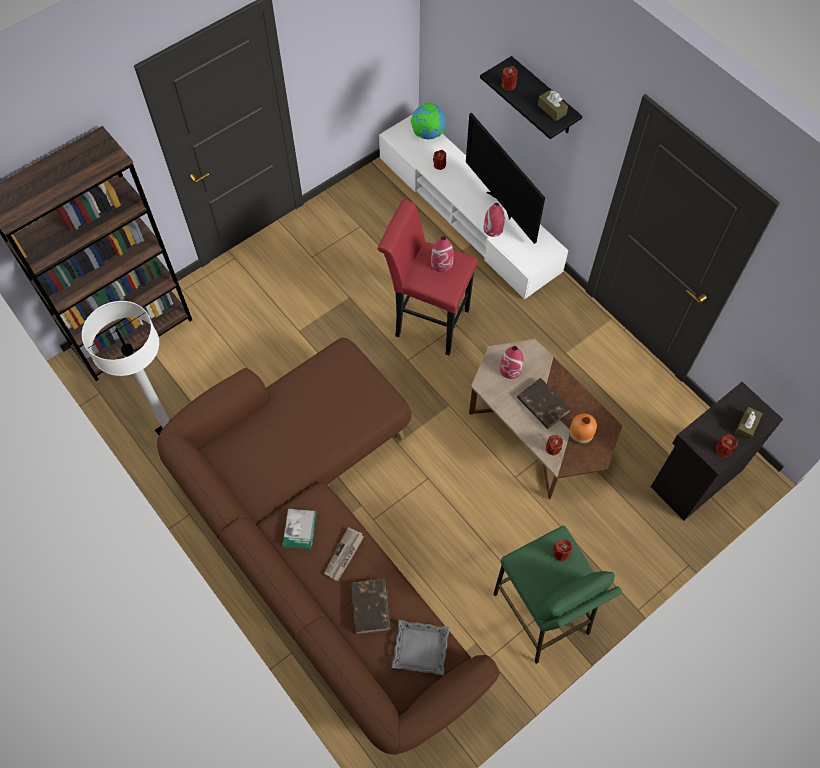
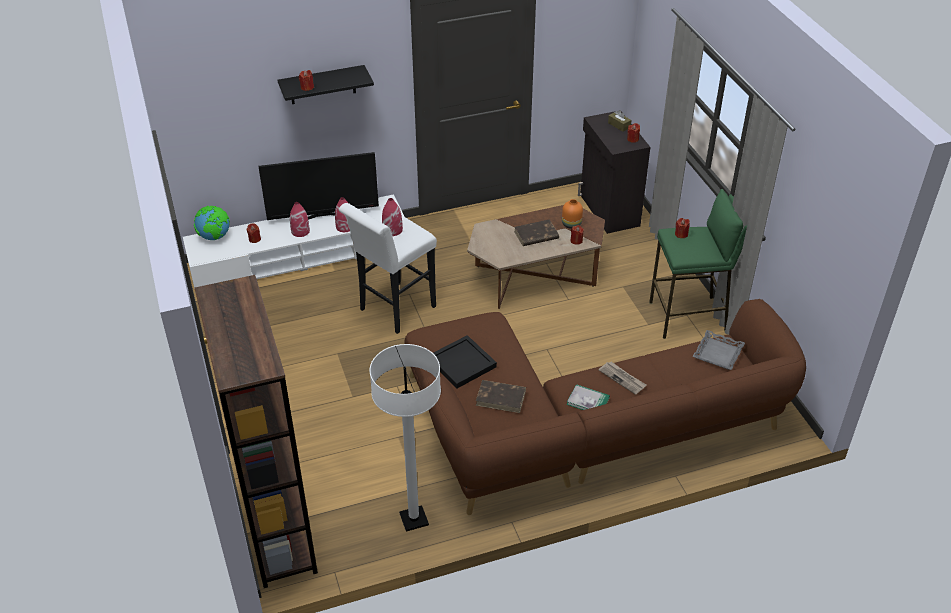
camera: 70 degrees left, 20 degrees down
(310, 397) = (462, 363): none -> black tray
(371, 607) = (675, 373): brown book -> brown book (501, 398)
(426, 321) = (393, 310): red stool -> white stool
(510, 369) = (495, 243): red vase -> red vase (300, 231)
(552, 109) = (348, 75): brown tissue box -> none

